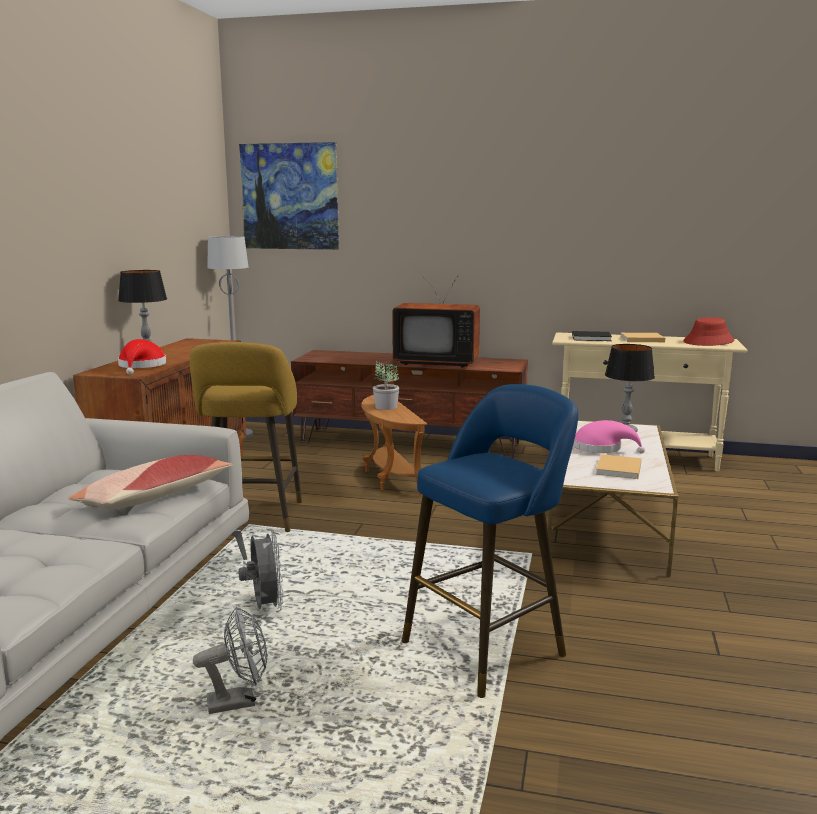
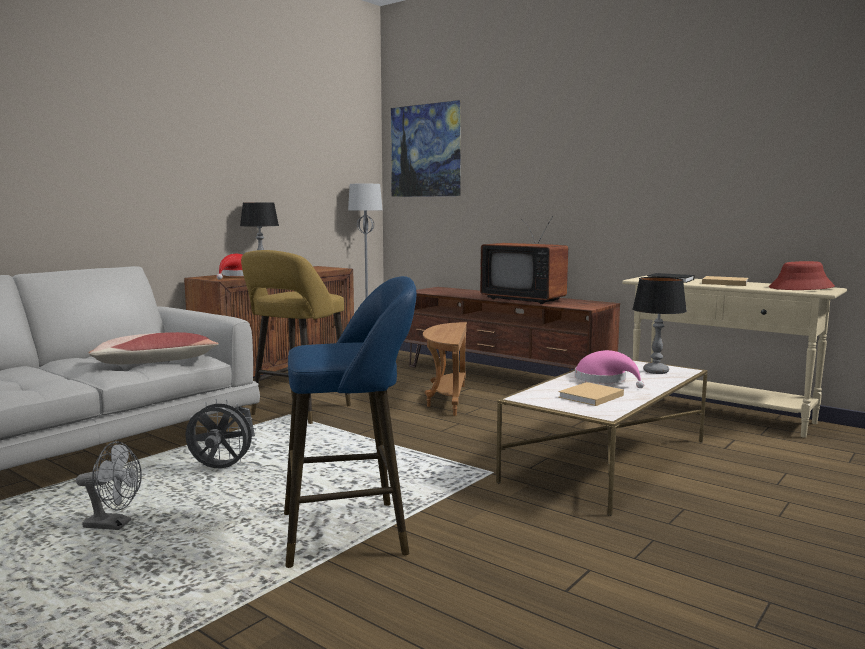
camera: 25 degrees right, 5 degrees down
(265, 608) = (220, 470): grey fan -> grey fan turned 90 degrees counterclockwise
(385, 407) = (444, 331): potted plant -> none

